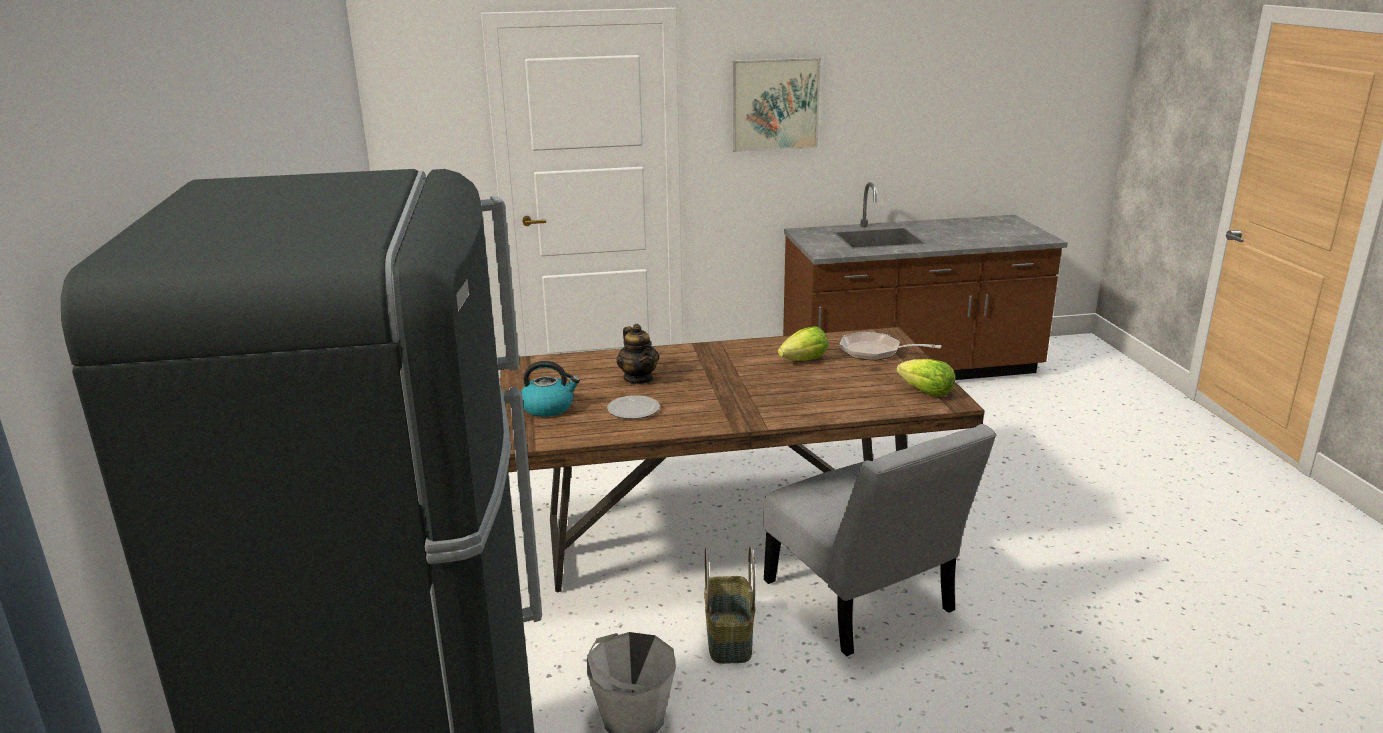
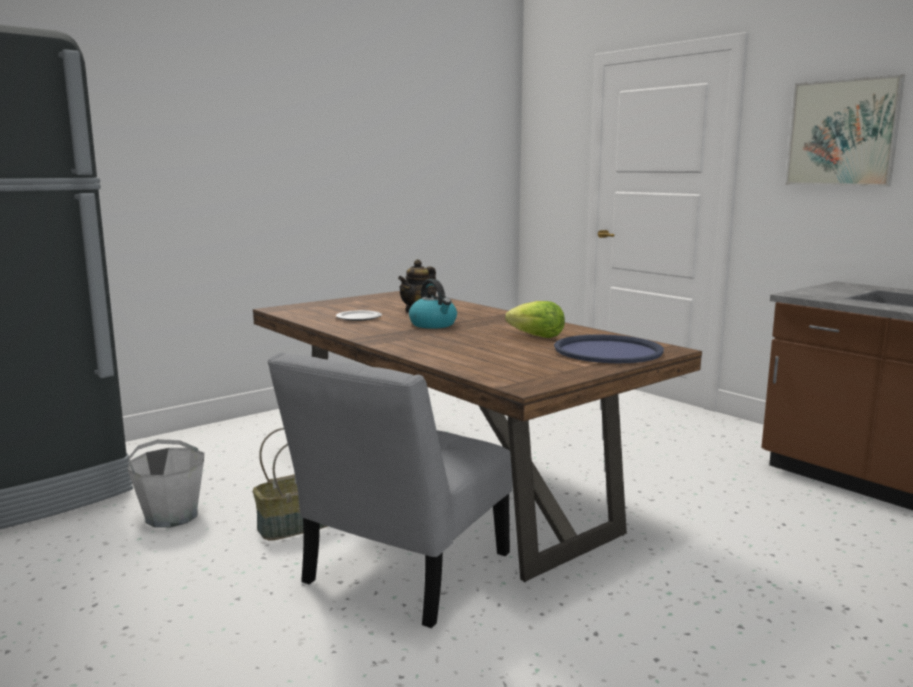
camera: 60 degrees right, 10 degrees down
(548, 407) = (338, 305): kettle -> kettle (433, 324)
(875, 352) = (608, 351): frying pan -> blue tray
(926, 393) = (531, 375): lettuce -> none

